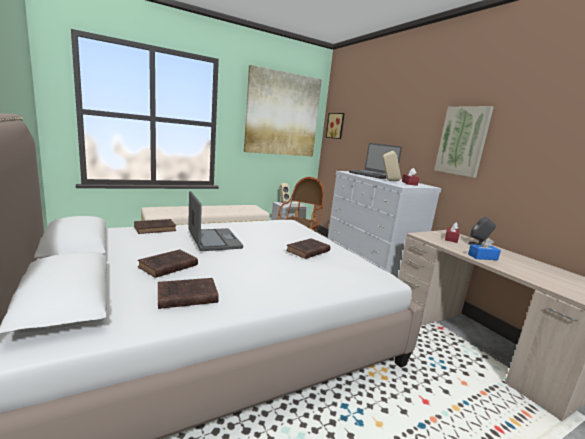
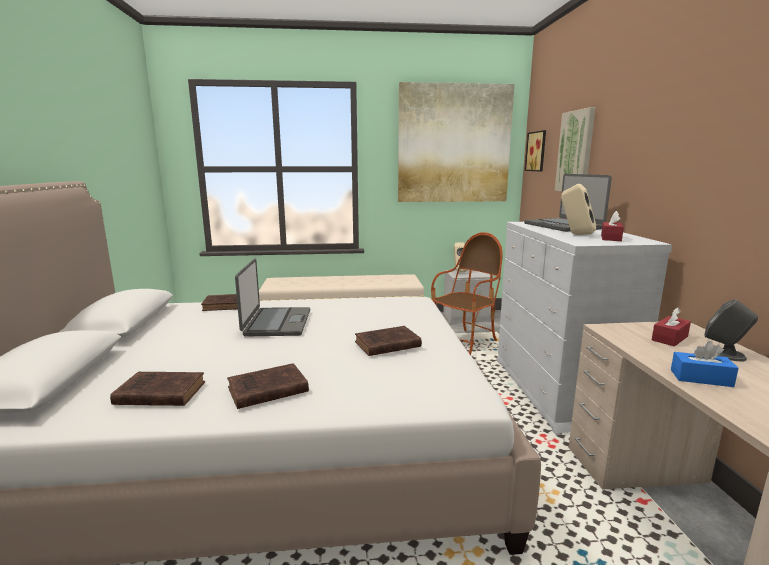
camera: 25 degrees right, 0 degrees up
(167, 266) = (184, 353): brown book -> brown book (265, 390)
(462, 141) = (709, 155): picture -> picture (575, 152)

